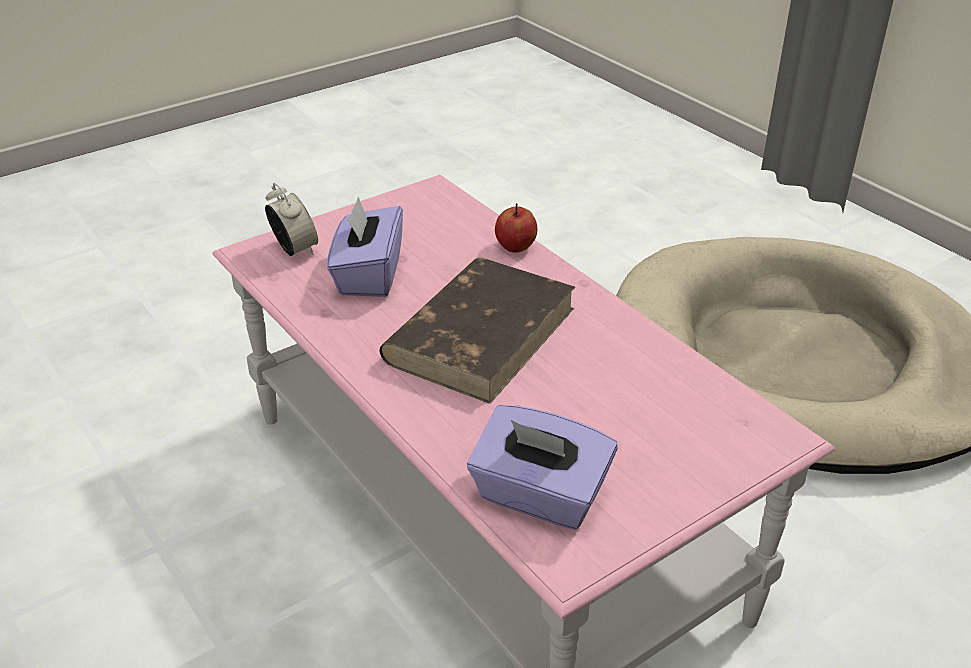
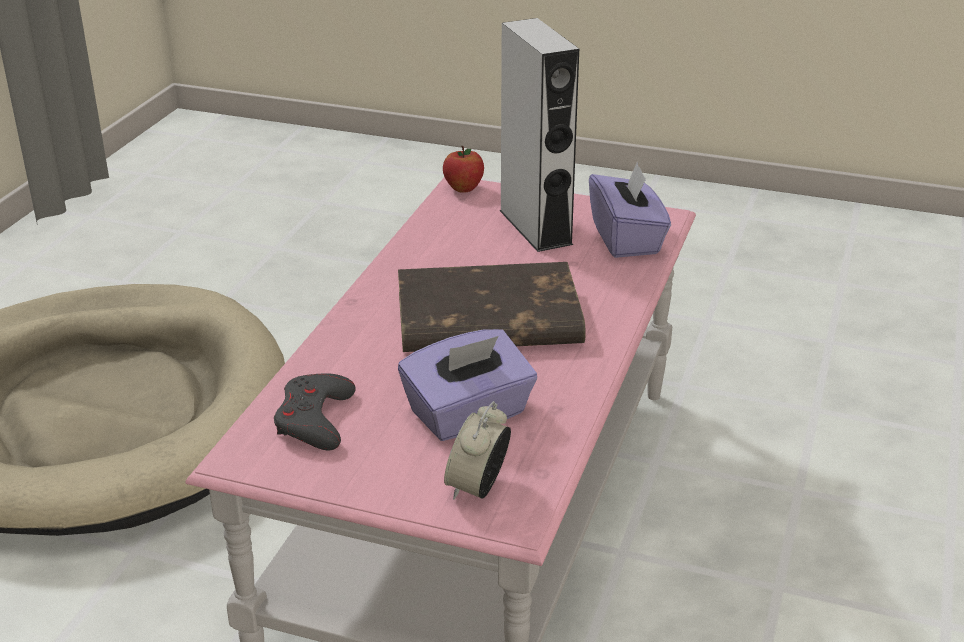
camera: 125 degrees left, 5 degrees down
(439, 221) = (315, 420): none -> grey game controller
(515, 247) = (325, 354): apple -> apple (463, 188)
(629, 442) = (535, 227): none -> grey speaker

